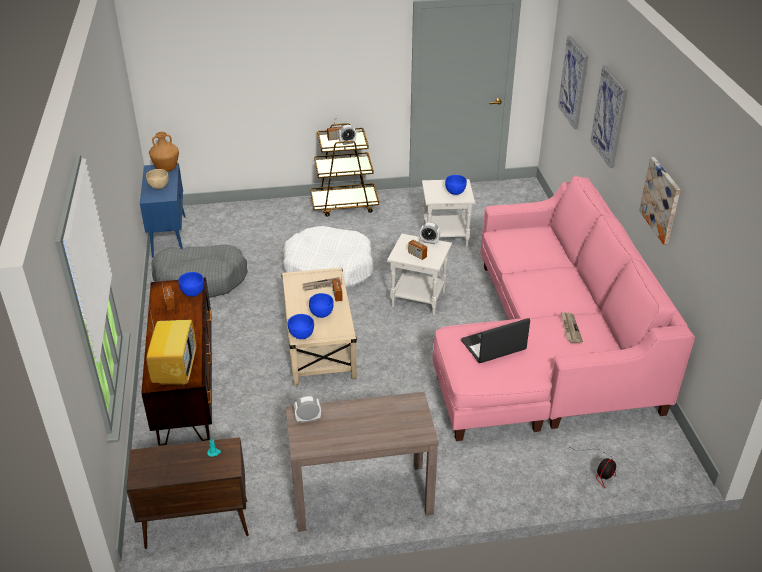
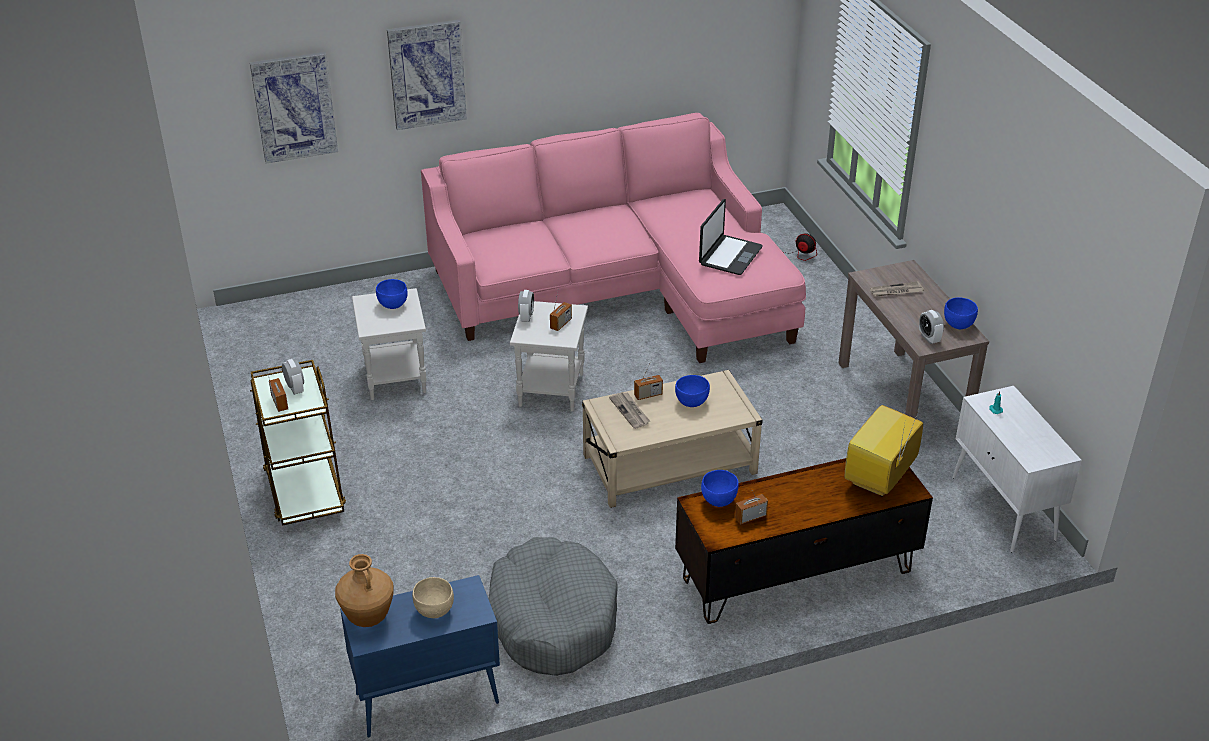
camera: 100 degrees left, 0 degrees up
(175, 370) = (880, 478): television -> television turned 45 degrees counterclockwise
(196, 524) = (1004, 509): brown cabinet -> white cabinet
(301, 335) = (740, 412): blue bowl -> blue bowl (958, 325)
(328, 268) = (492, 482): white dog bed -> none
(493, 346) = (729, 256): laptop -> laptop turned 120 degrees counterclockwise
(570, 328) = (679, 212): newspaper -> newspaper (896, 291)
(661, 200) = (589, 67): picture -> none

